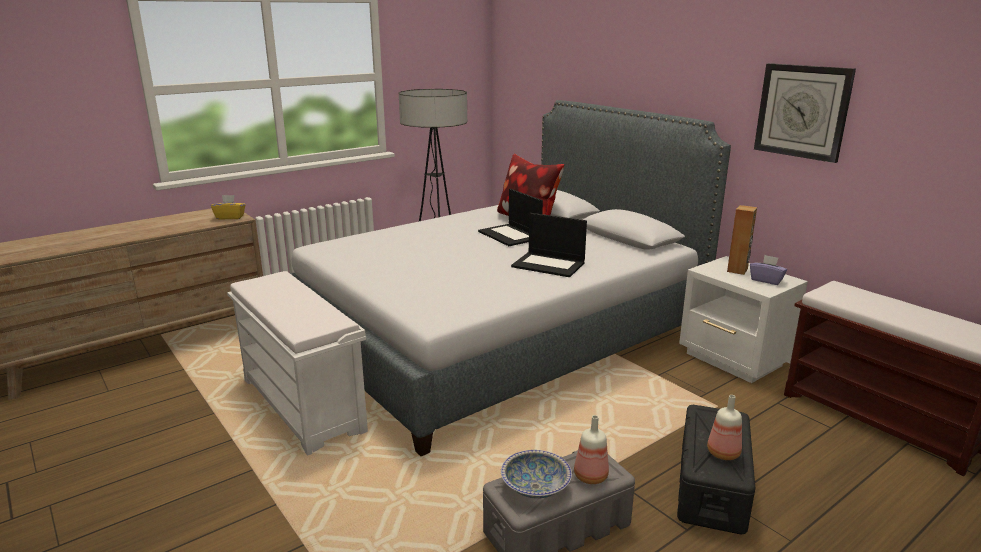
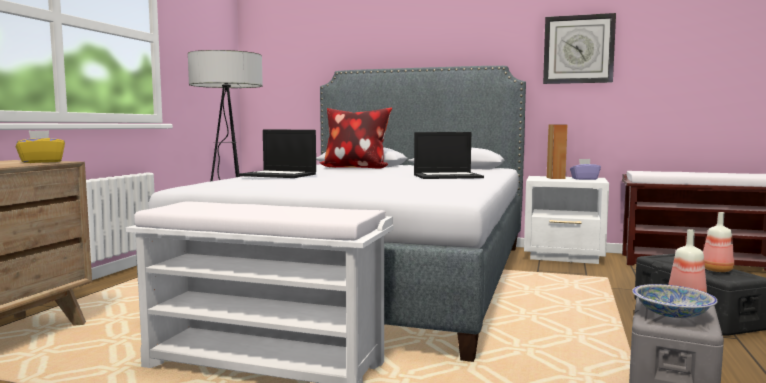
camera: 35 degrees left, 15 degrees down
(510, 235) = (368, 171): laptop -> laptop (279, 175)

